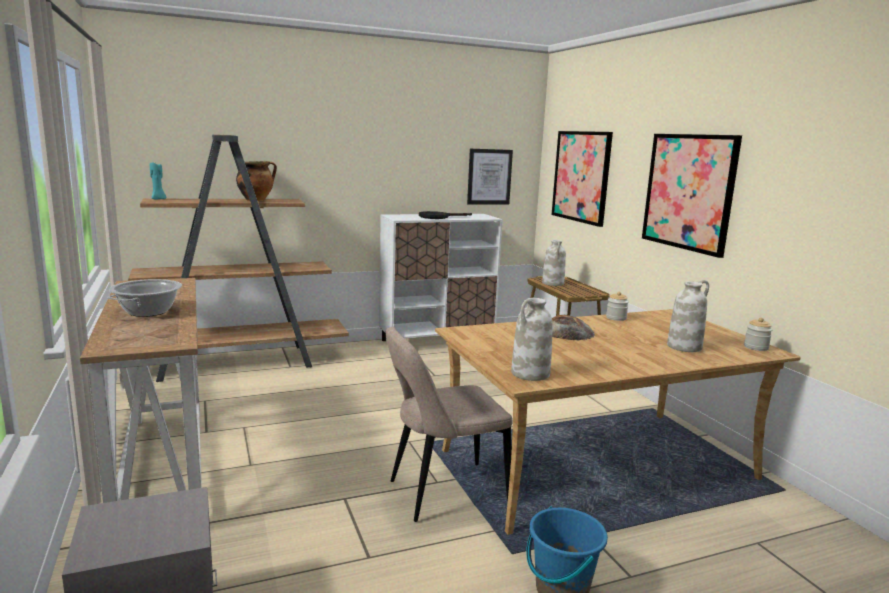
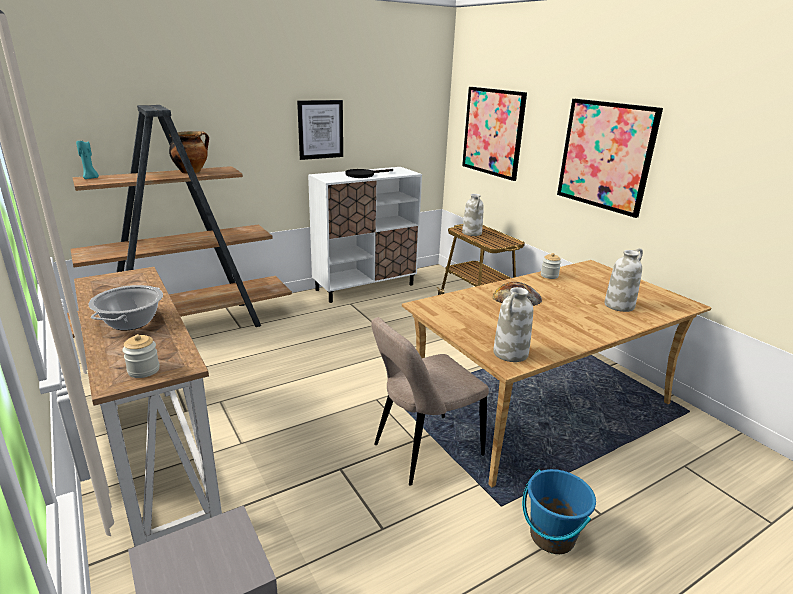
camera: 10 degrees left, 10 degrees up
(489, 177) = (404, 131): picture -> picture (320, 129)
(756, 347) = (674, 300): jar -> jar (143, 370)

